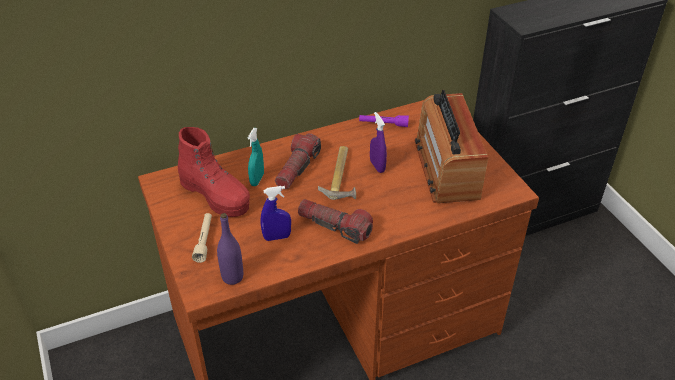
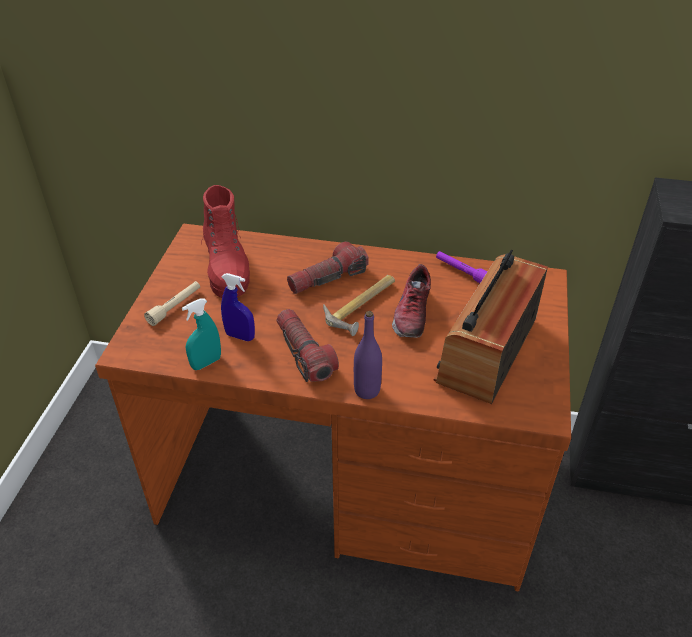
camera: 35 degrees right, 0 degrees up
(232, 277) = (163, 353): purple bottle -> purple bottle (367, 390)
(257, 179) = (279, 272): turquoise spray bottle -> turquoise spray bottle (206, 363)
(377, 166) = (411, 313): purple spray bottle -> shoe

